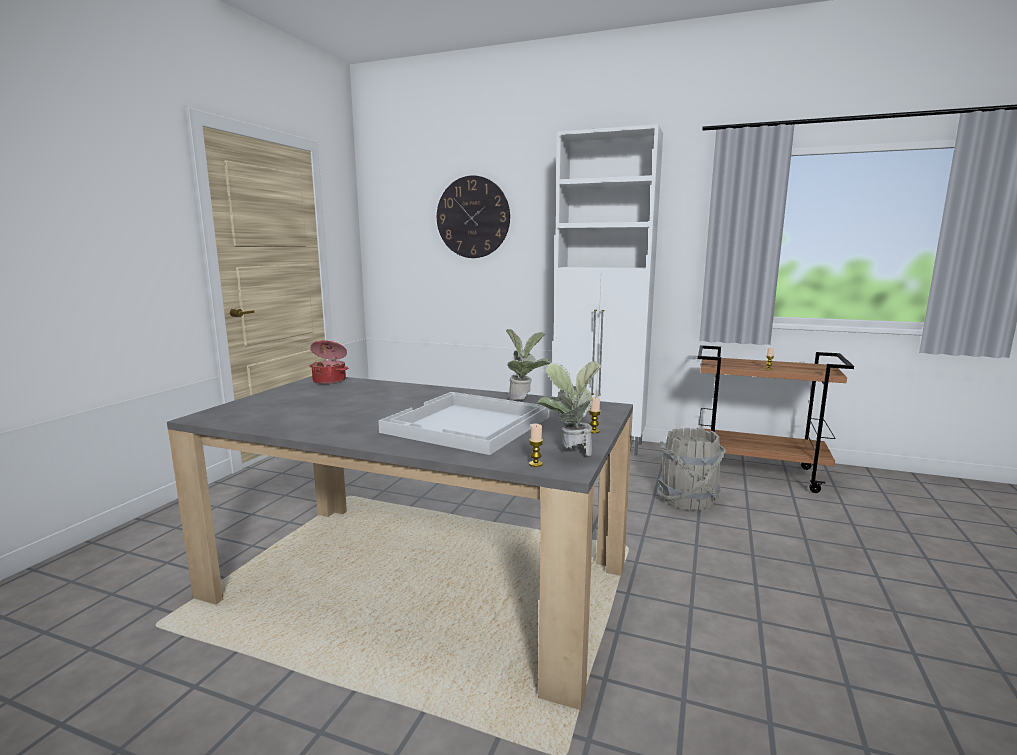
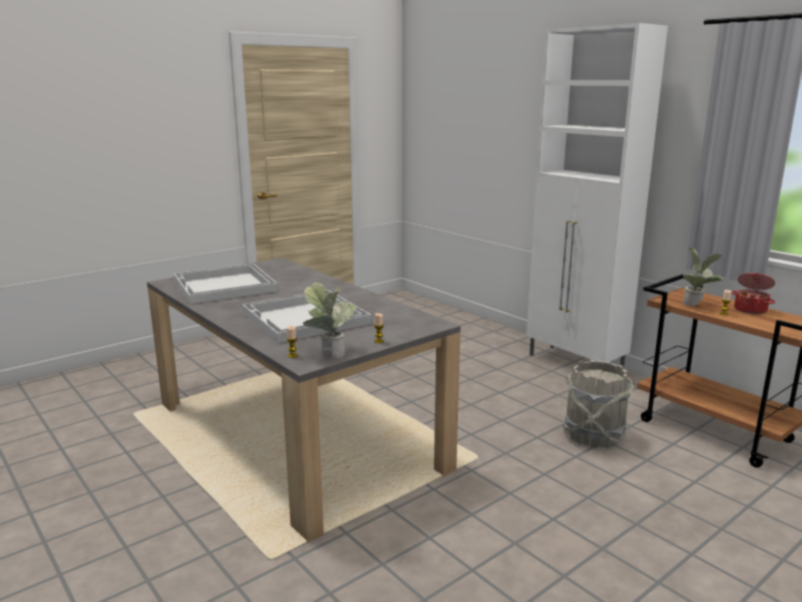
camera: 30 degrees right, 5 degrees up
(296, 410) = (223, 286): none -> white tray
(330, 380) = (280, 265): cooking pot -> cooking pot (751, 309)
(473, 217) = (489, 110): wall clock -> none
(525, 397) = (387, 304): potted plant -> potted plant (696, 305)

